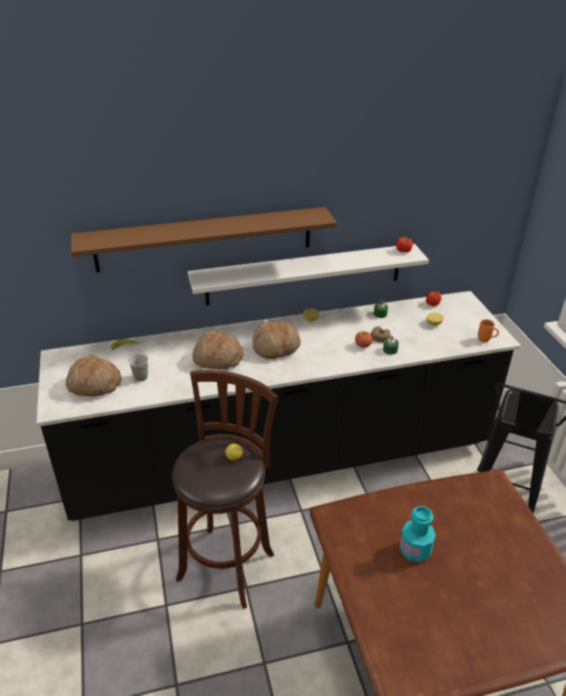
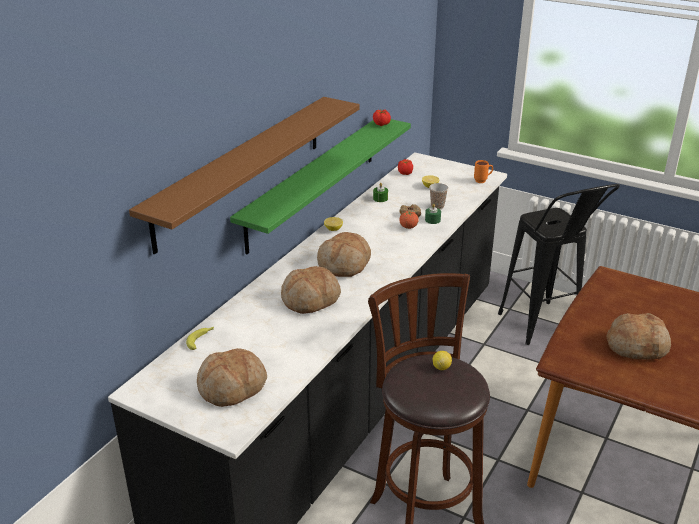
camera: 45 degrees left, 5 degrees down
(141, 377) = (268, 354): cup -> cup (437, 206)
(304, 274) = (313, 181): white shelf -> green shelf
(415, 550) = (637, 346): turquoise bottle -> bread

